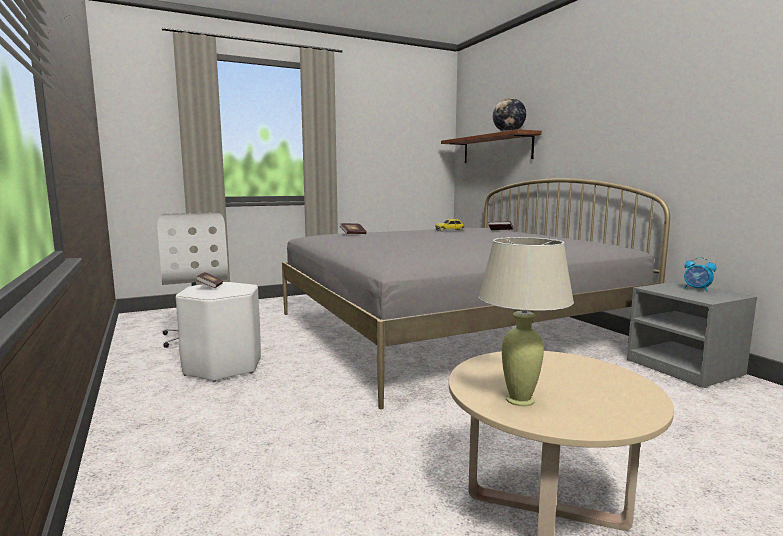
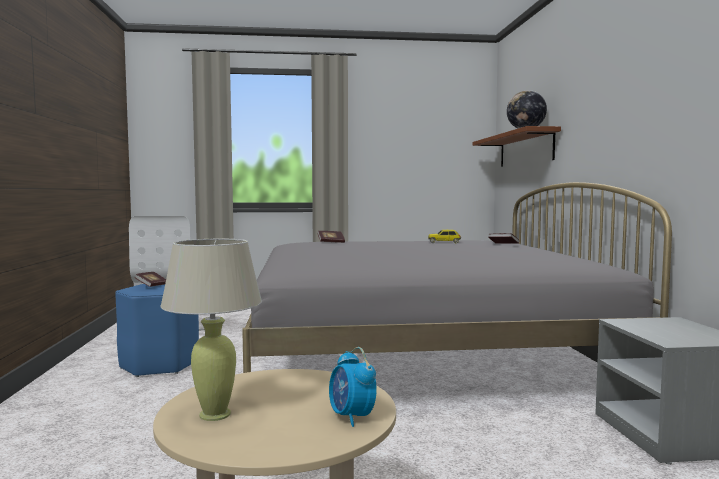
camera: 20 degrees right, 5 degrees down
(223, 367) = (159, 365): white stool -> blue stool
(697, 289) = (686, 328): alarm clock -> alarm clock (351, 417)

